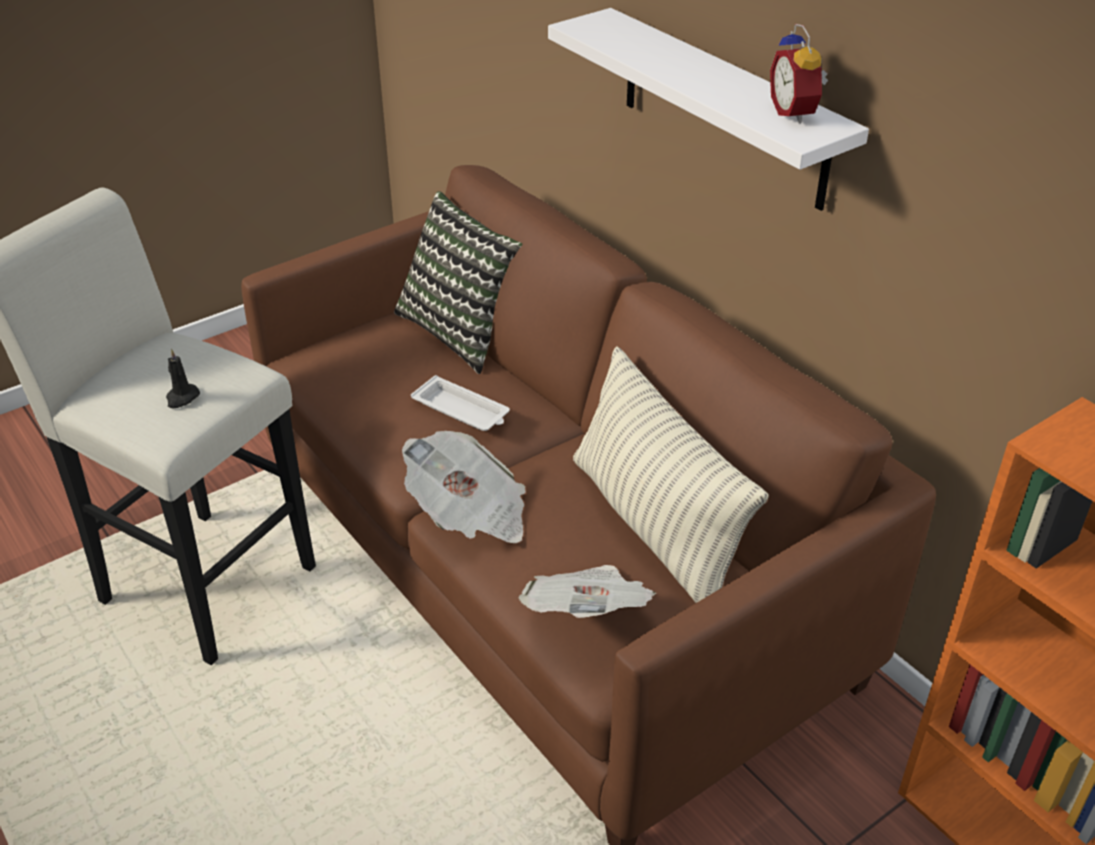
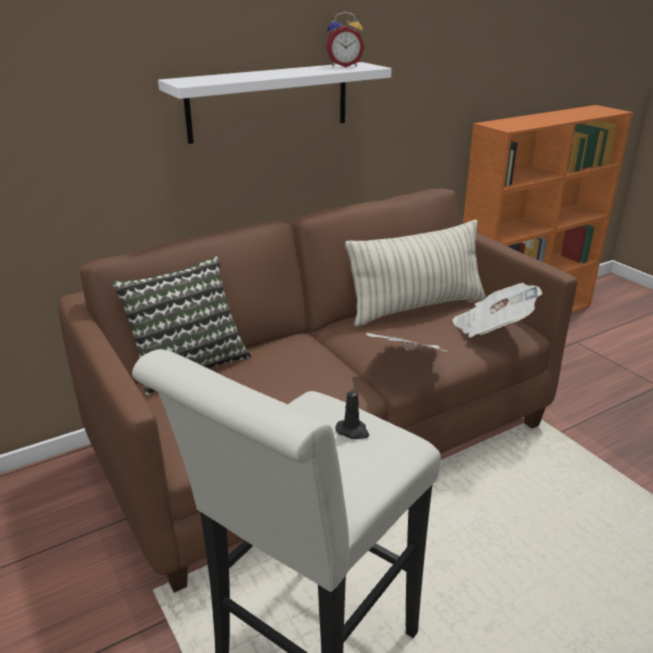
camera: 85 degrees left, 10 degrees down
(462, 410) = (297, 362): white tray -> none

